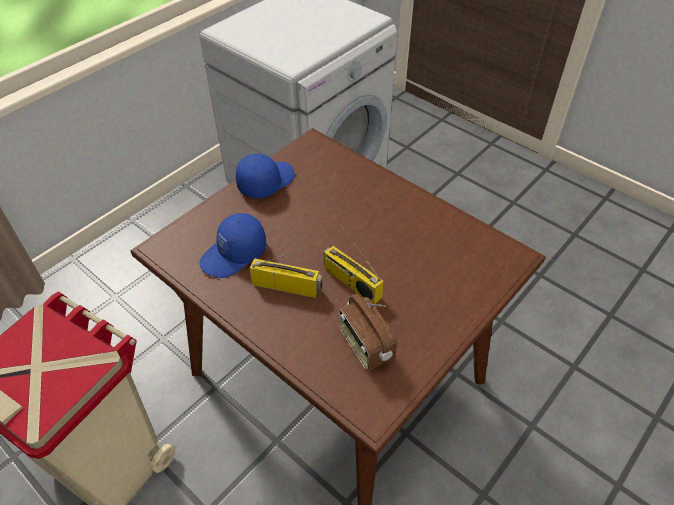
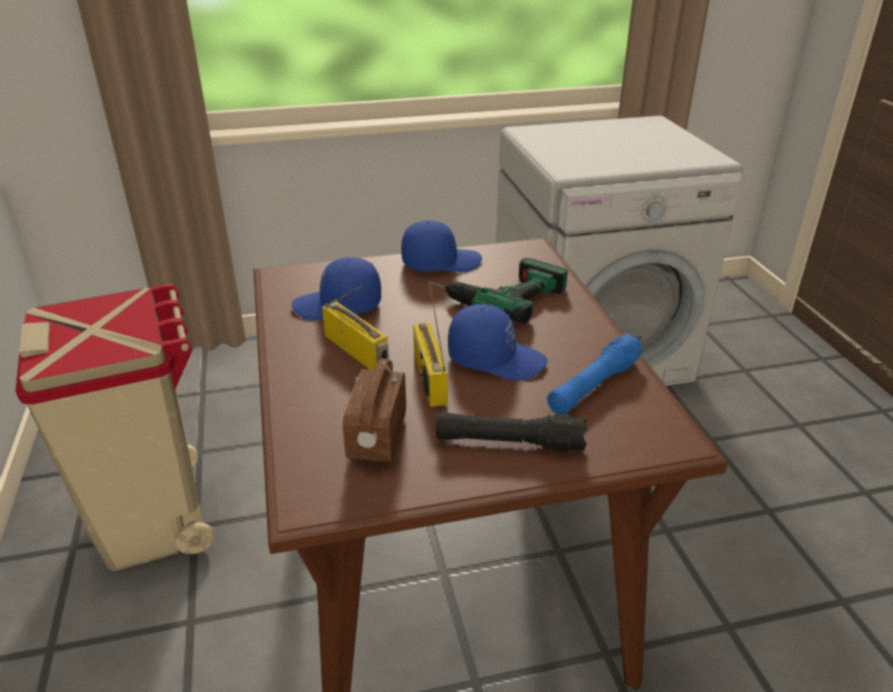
camera: 35 degrees right, 15 degrees down
(326, 193) = (495, 293): none -> power drill
(376, 247) = (496, 358): none -> blue cap
(438, 305) = (509, 443): none -> black flashlight
(446, 240) = (594, 386): none -> blue flashlight

